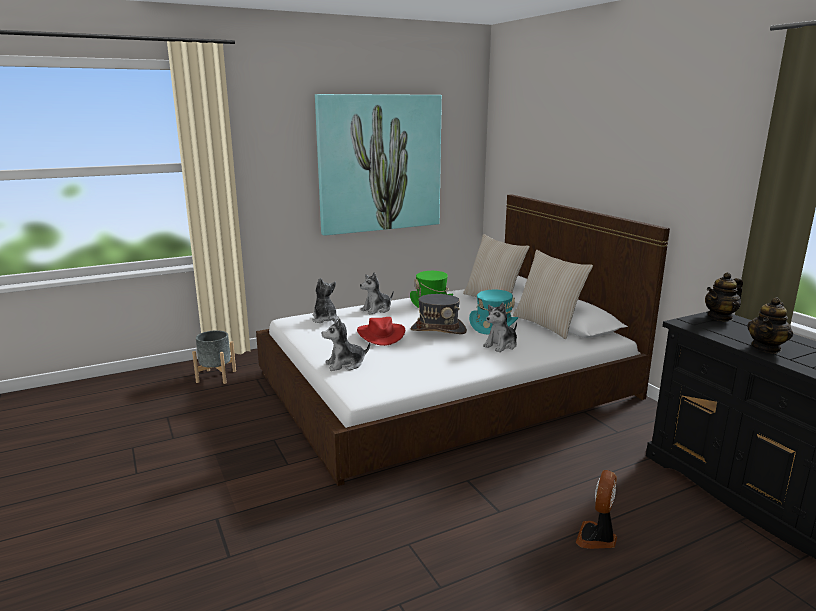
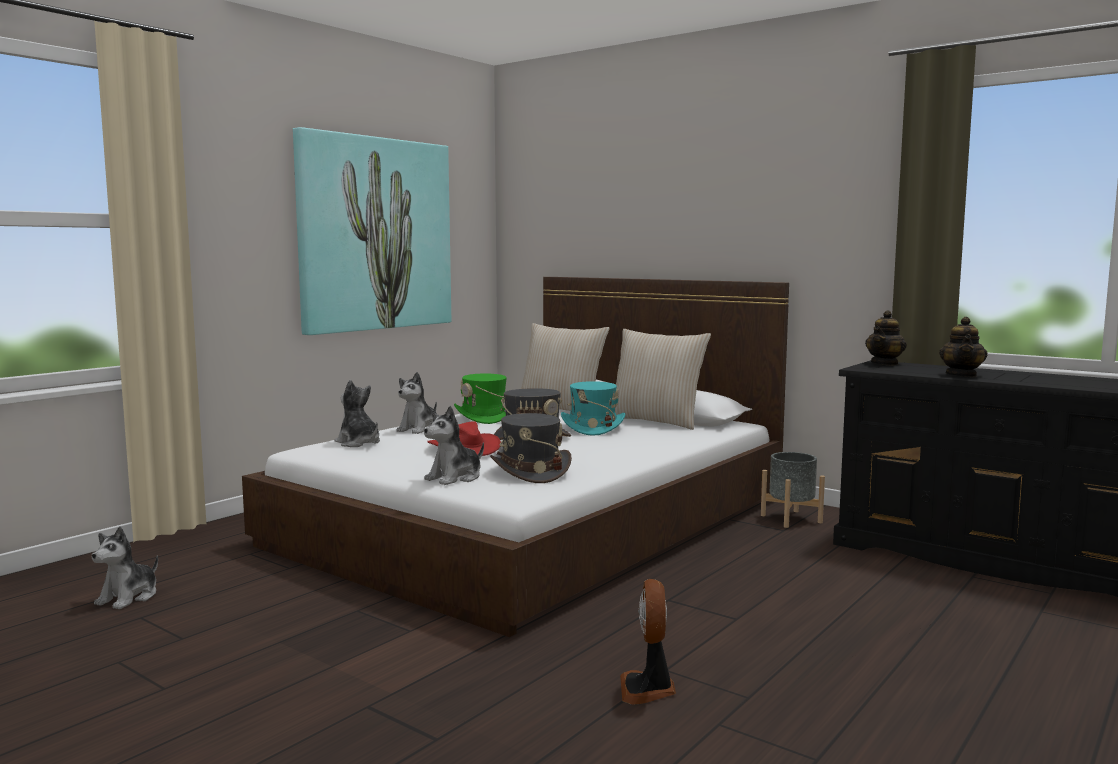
camera: 25 degrees left, 10 degrees down
(216, 376) = (174, 560): grey planter -> grey planter (790, 519)
(398, 367) = (530, 472): none -> grey hat
(501, 345) = (628, 441): plush toy -> plush toy (129, 597)
(597, 538) = (862, 618): fan -> fan (648, 689)

